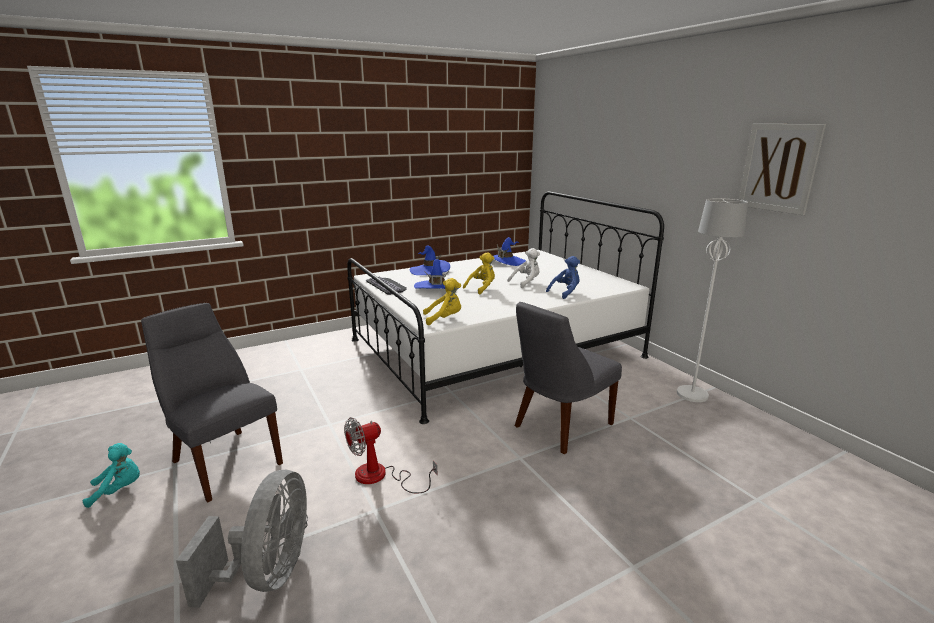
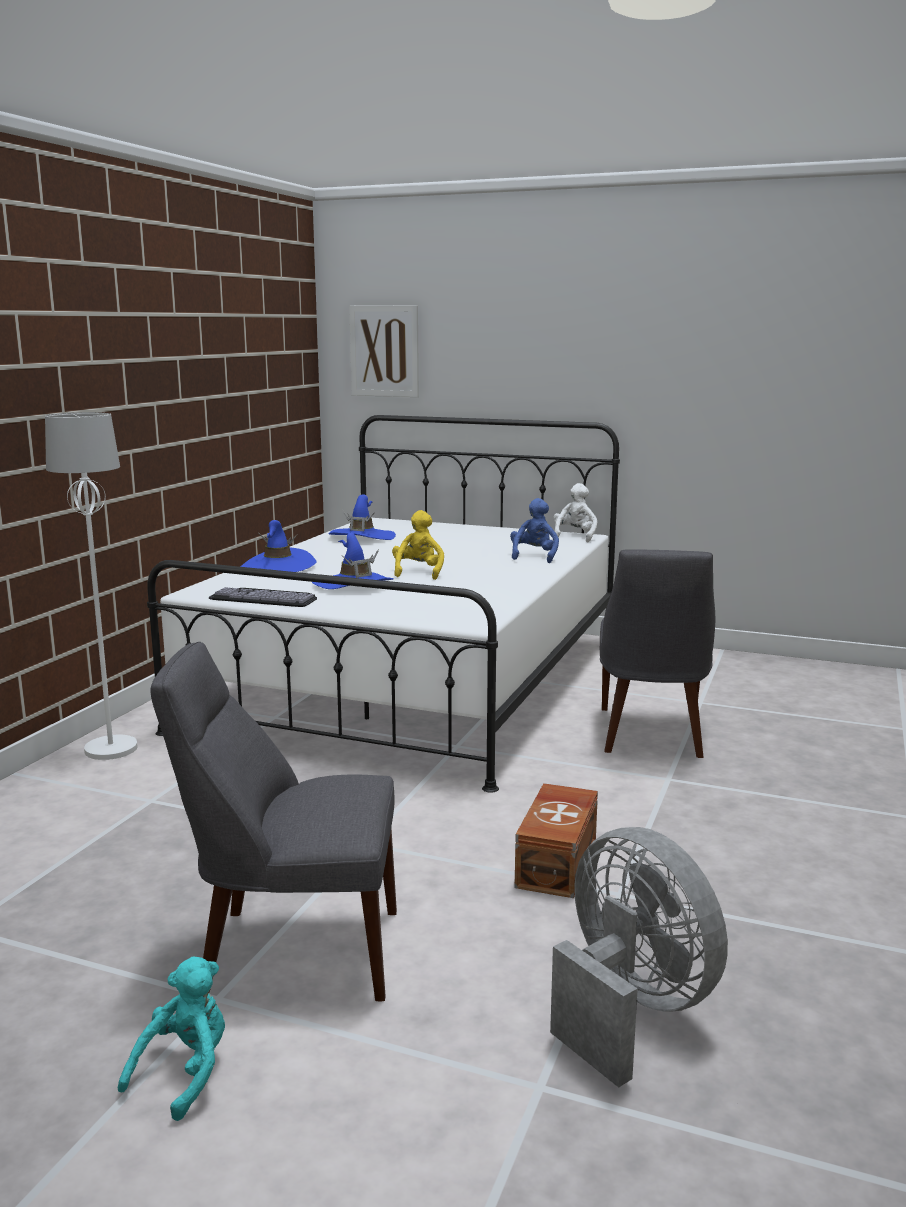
camera: 40 degrees left, 5 degrees down
(381, 477) = (559, 862): fan -> brown storage box
(444, 319) = (468, 613): yellow plush toy -> none
(526, 282) = (458, 555): white plush toy -> white plush toy (575, 536)
(692, 394) = (715, 662): white floor lamp -> white floor lamp (111, 749)
(779, 168) = (772, 352): picture -> picture (384, 351)

